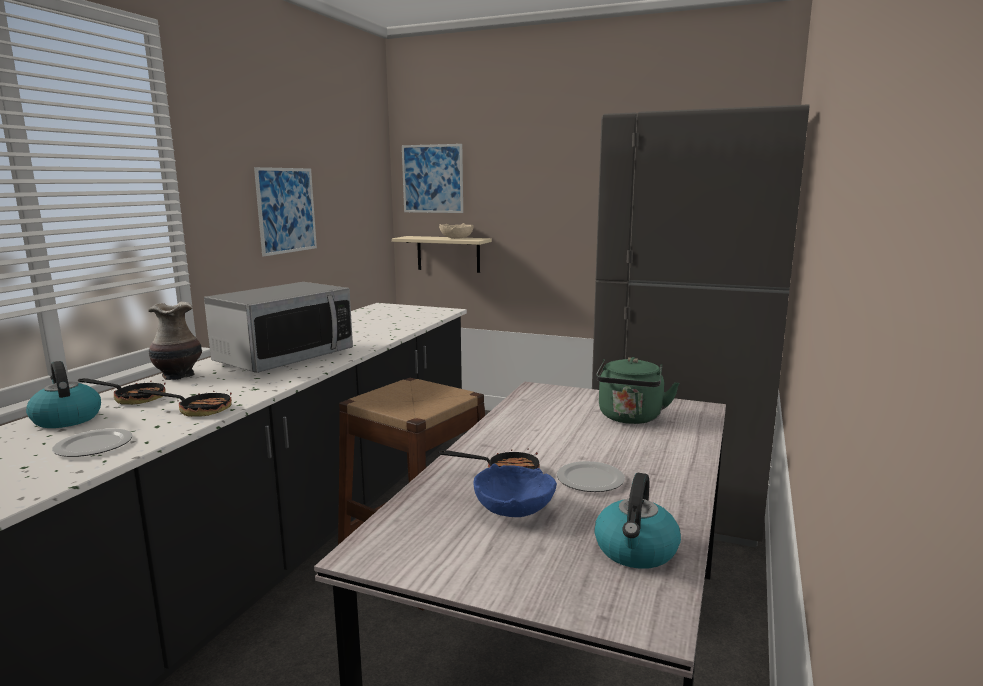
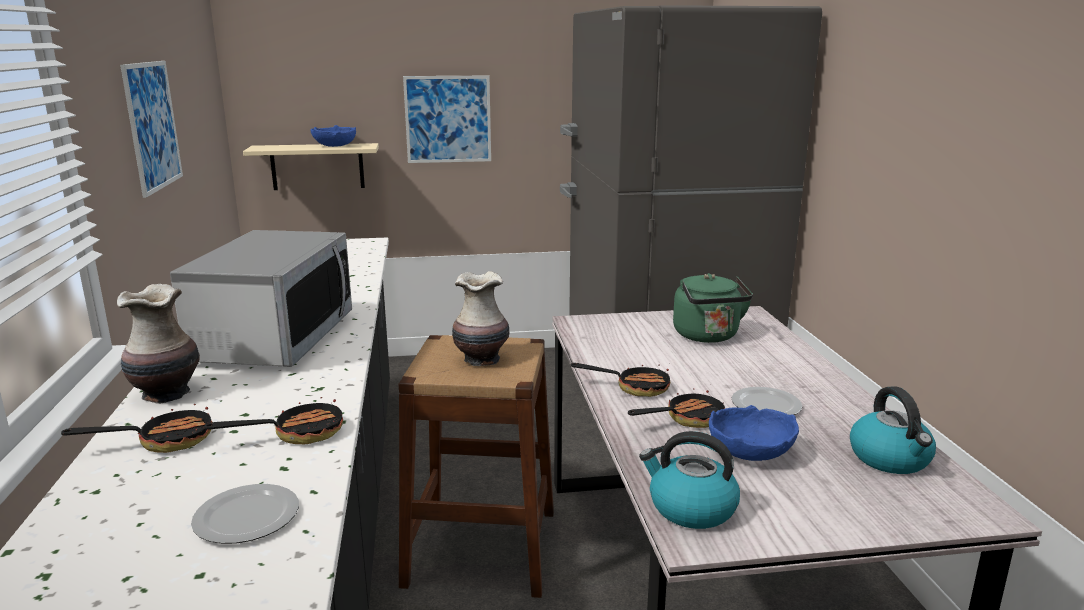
camera: 30 degrees left, 5 degrees up
(66, 419) = (115, 494): kettle -> kettle (690, 508)
(416, 399) = (481, 360): none -> vase
(432, 179) = (286, 67): picture -> picture (448, 119)
(456, 238) = (335, 146): beige bowl -> blue bowl
(501, 441) = (634, 387): none -> frying pan

